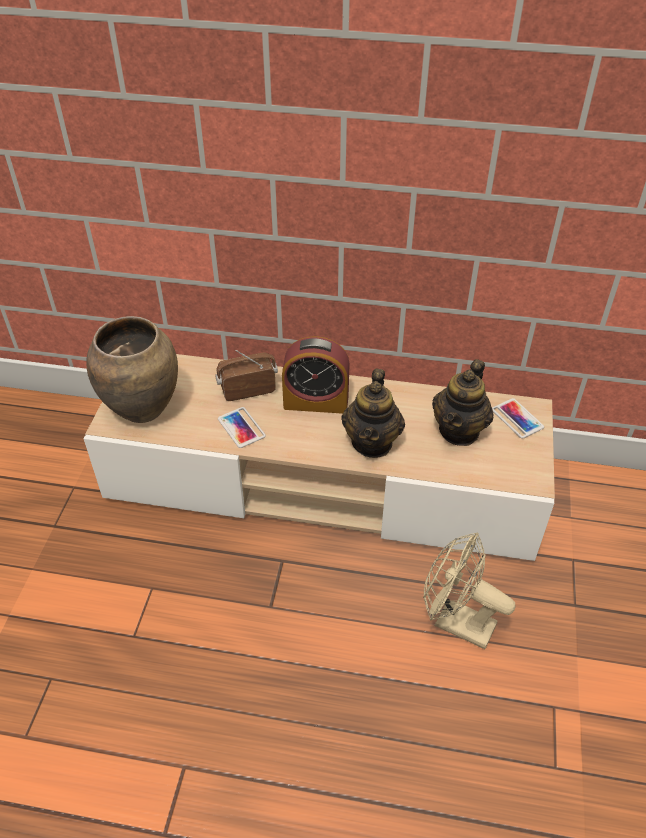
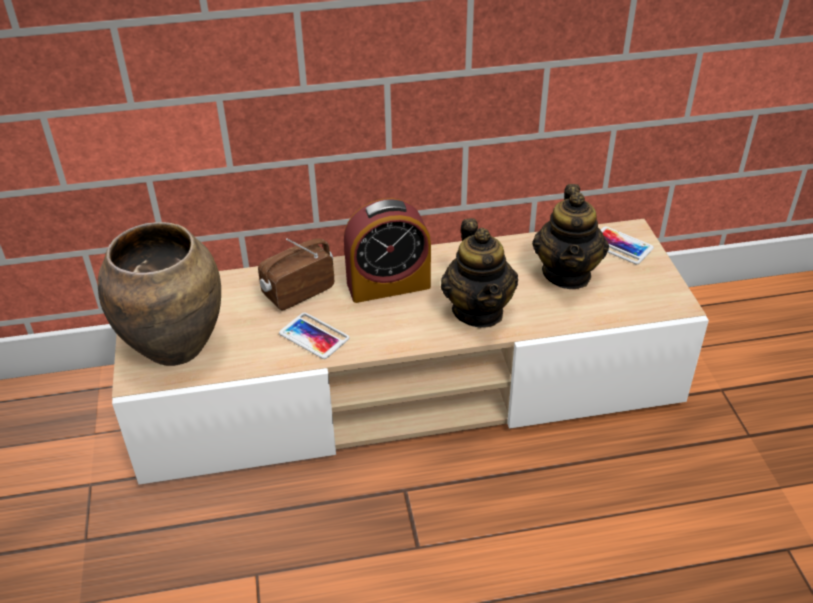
camera: 20 degrees left, 5 degrees down
(455, 622) = (637, 494): beige fan -> none

